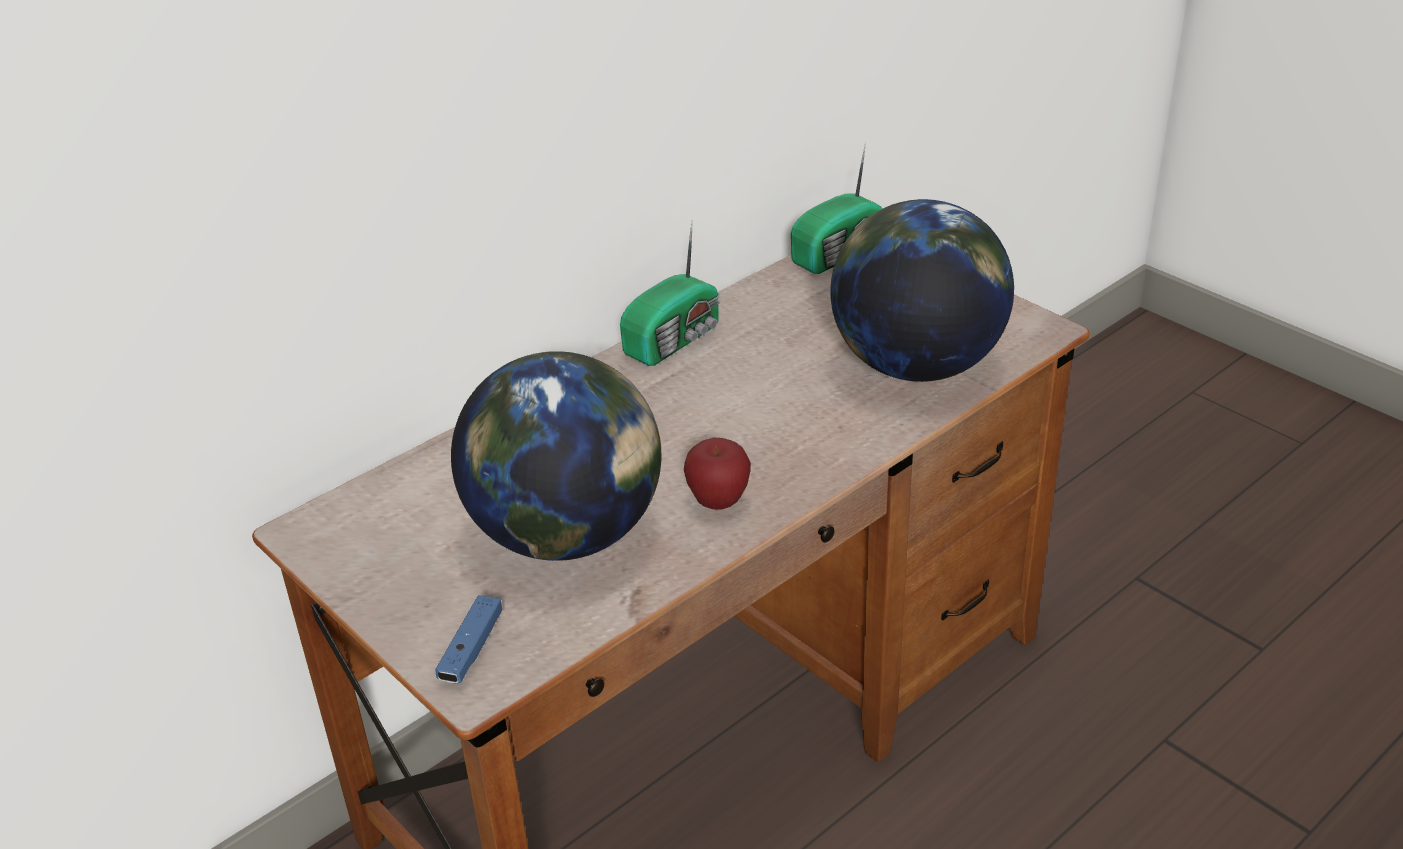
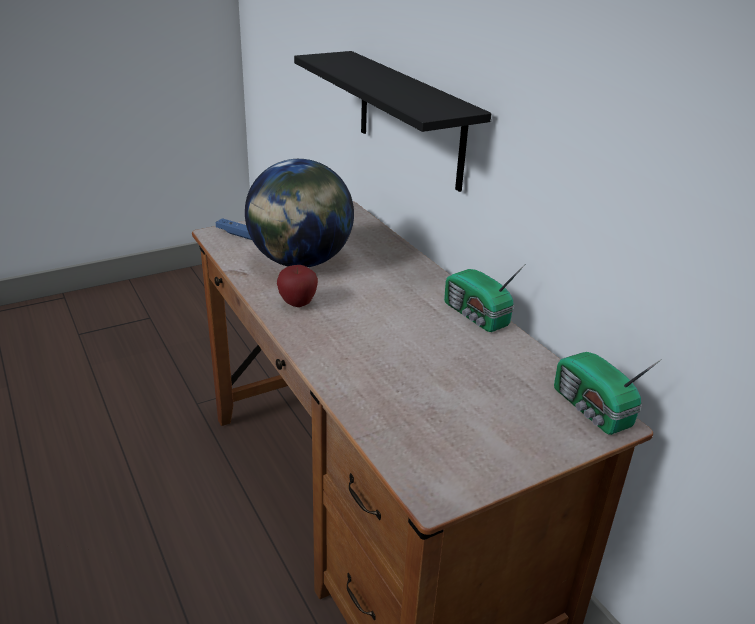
camera: 100 degrees right, 5 degrees down
(352, 256) = (410, 119): none -> black shelf
(916, 364) = (406, 407): globe -> none

